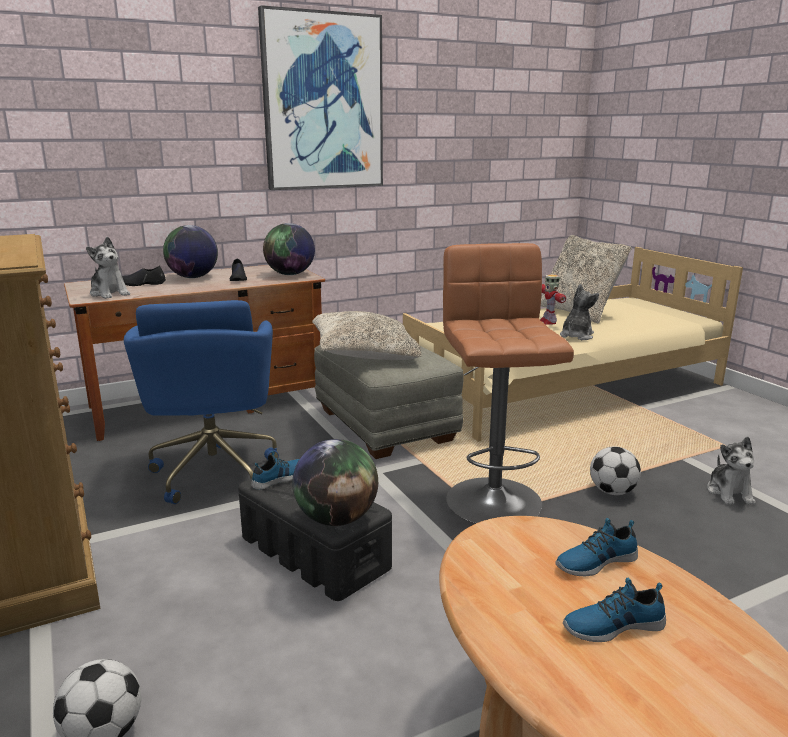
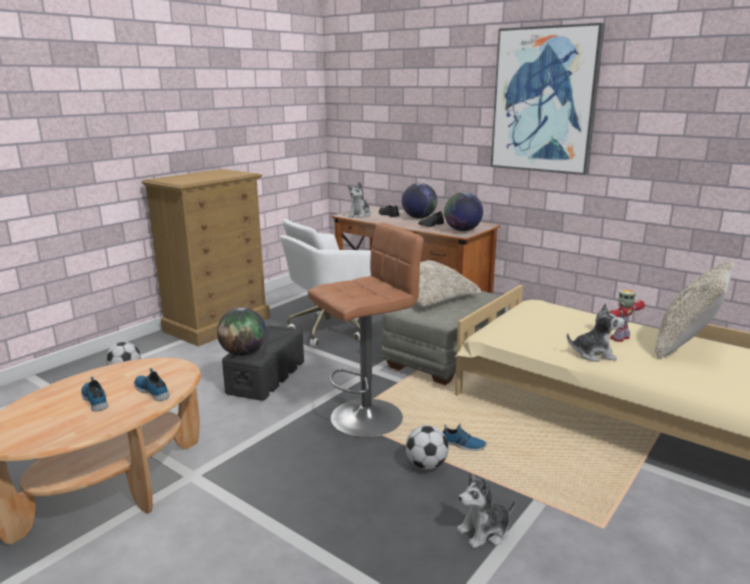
camera: 65 degrees right, 0 degrees up
(214, 470) = (331, 330): blue office chair -> white office chair
(280, 478) = (278, 331): shoe -> shoe (462, 445)

